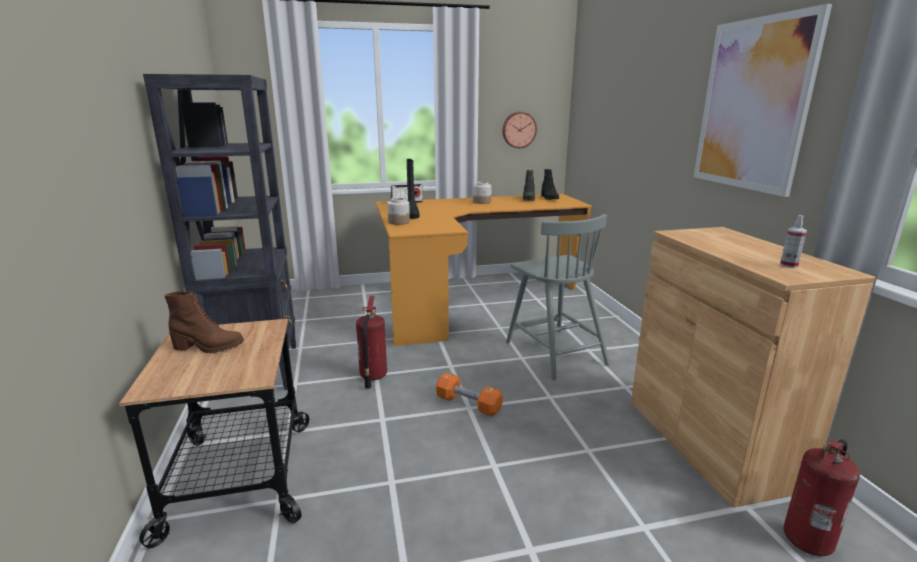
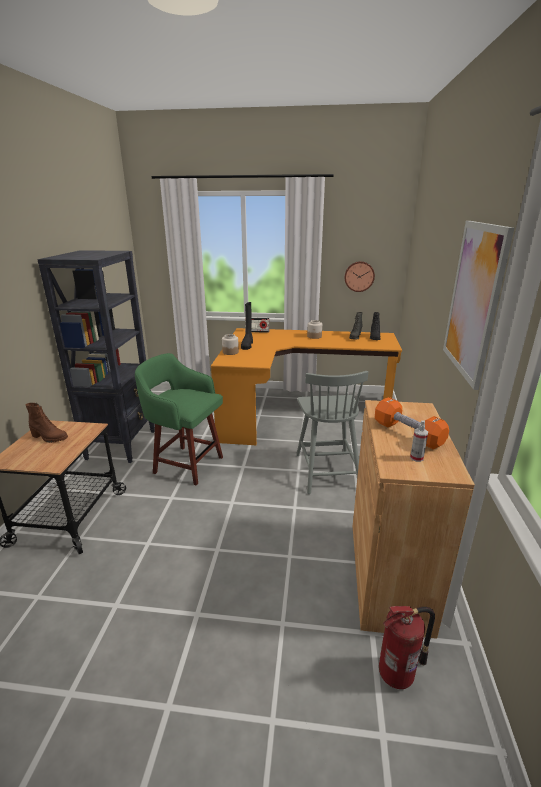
camera: 20 degrees right, 5 degrees up
(372, 377) = (186, 464): fire extinguisher -> green stool
(468, 404) = (233, 500): orange dumbbell -> orange dumbbell (408, 433)

